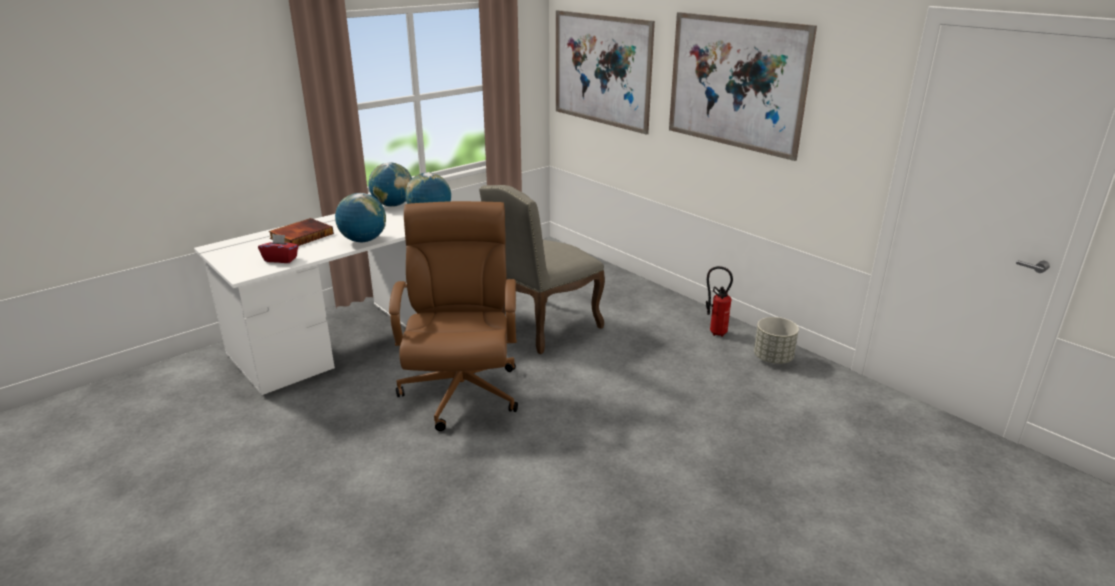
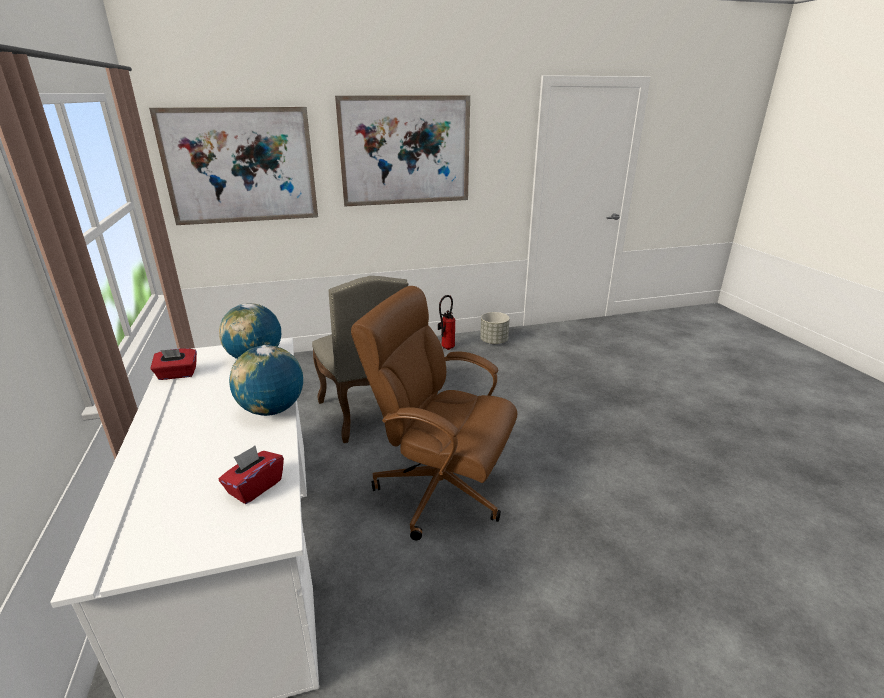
camera: 65 degrees left, 0 degrees up
(301, 235) = (181, 458): book -> none
(393, 205) = (177, 374): globe -> red tissue box

